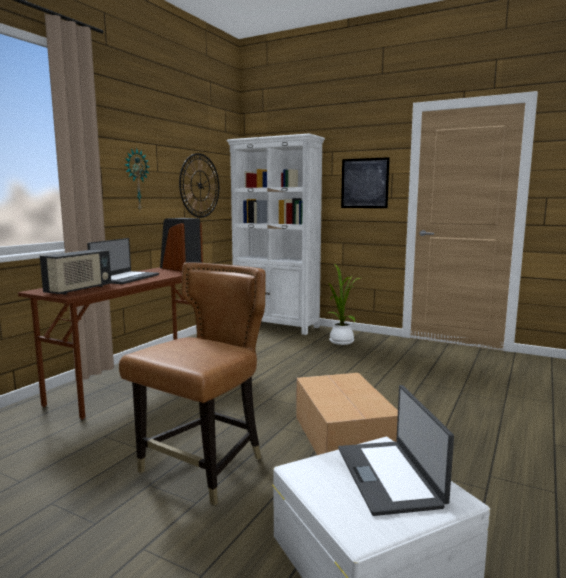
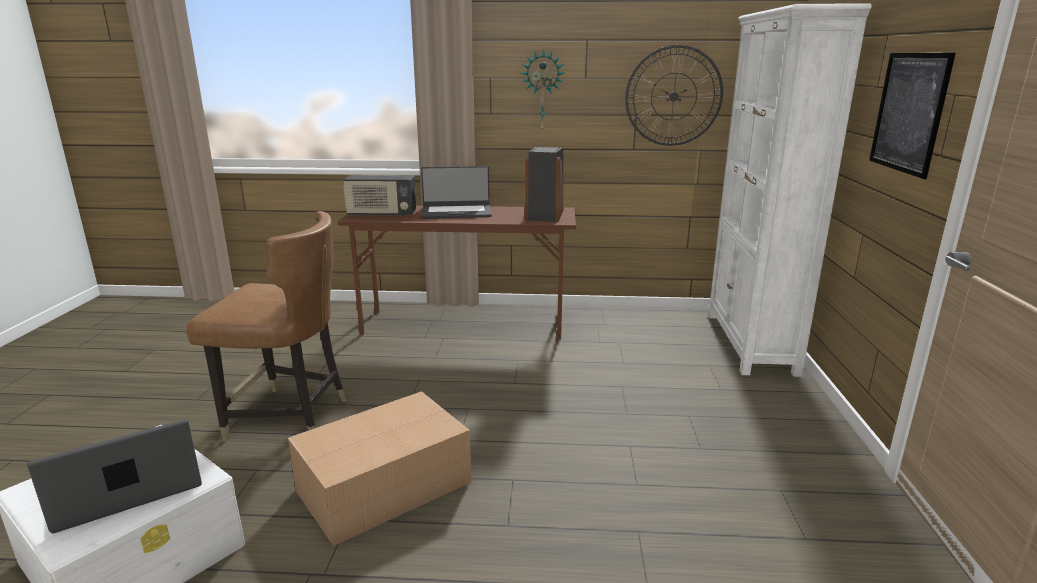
camera: 65 degrees right, 10 degrees up
(341, 341) = (756, 411): potted plant -> none

